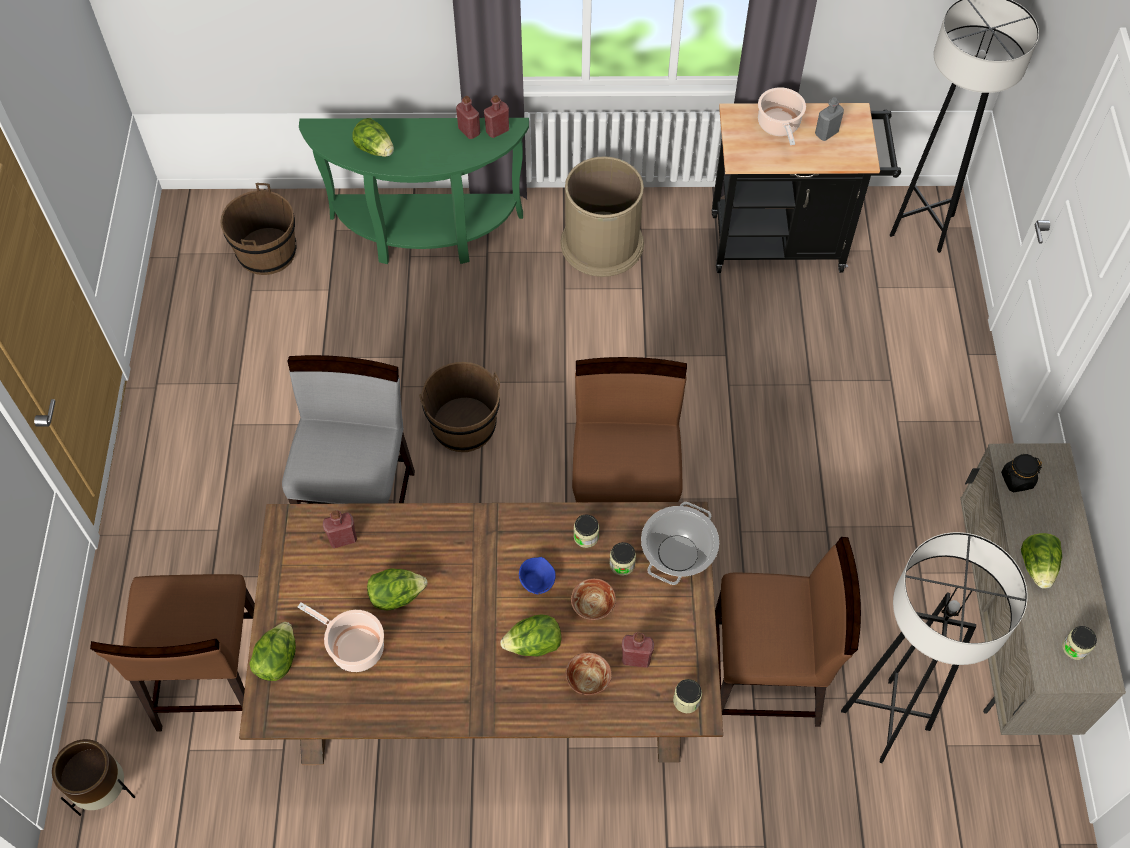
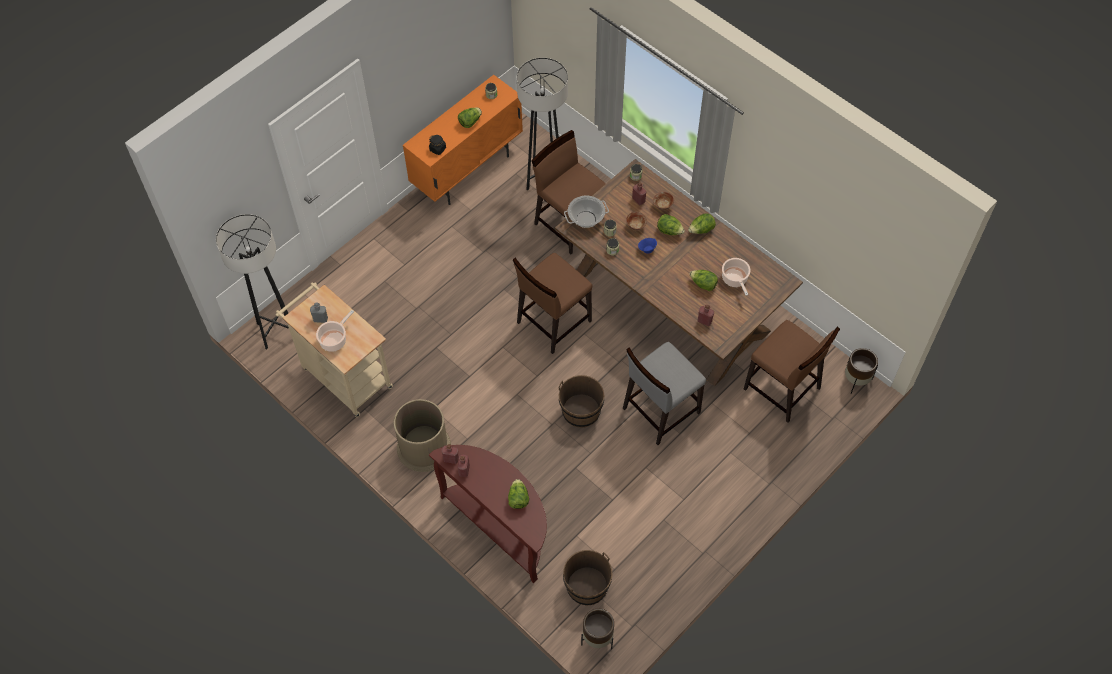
camera: 135 degrees left, 0 degrees up
(209, 216) = (597, 638): none -> brown planter
(211, 680) = (782, 389): brown chair -> brown chair turned 90 degrees clockwise
(277, 660) = (767, 296): lettuce -> lettuce (701, 230)
(425, 235) = (500, 526): green console table -> brown console table
(786, 241) = (343, 375): black cart -> beige cart
(1005, 632) = (467, 171): beige cabinet -> orange cabinet

